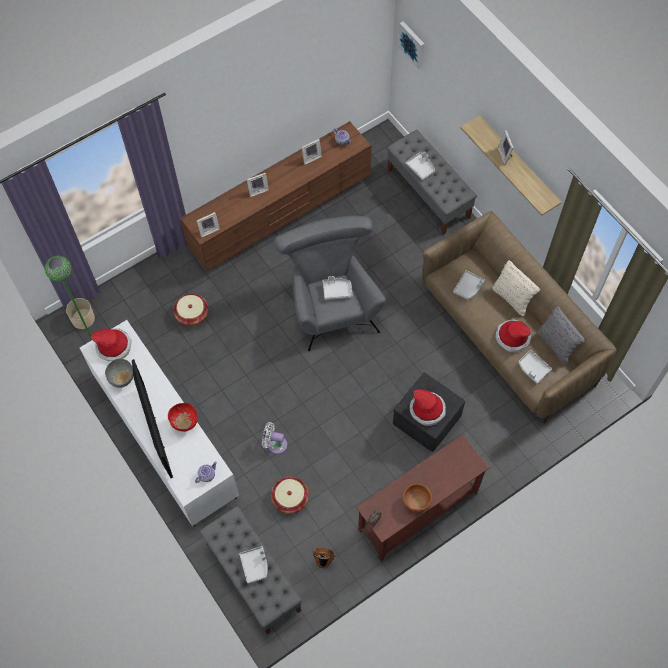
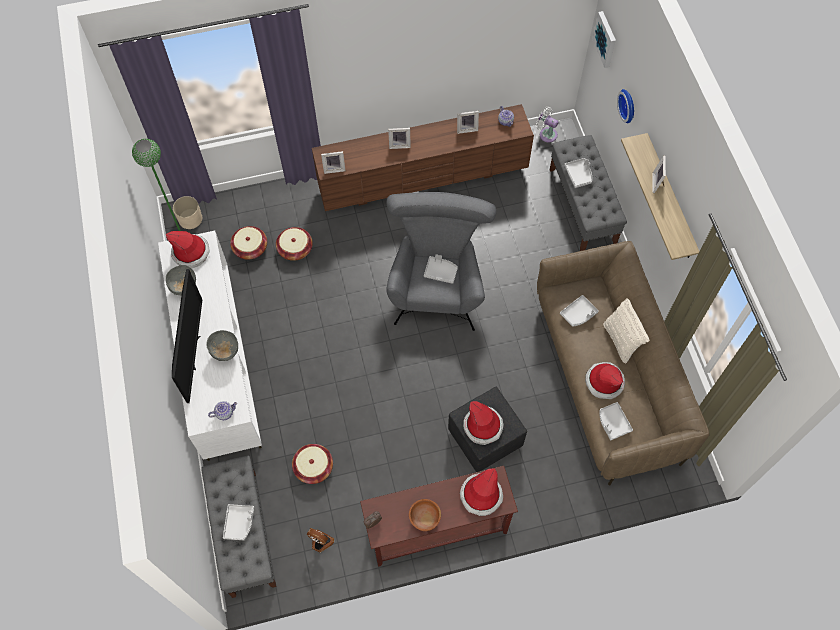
camera: 20 degrees right, 0 degrees up
(150, 327) = (250, 248): none -> basket
(185, 423) = (226, 353): red bowl -> grey bowl
(275, 444) = (322, 407): white fan -> white fan (546, 134)
(452, 96) = (628, 105): none -> wall clock
(454, 465) = (481, 495): none -> hat
(556, 345) = (649, 406): grey pillow -> none

